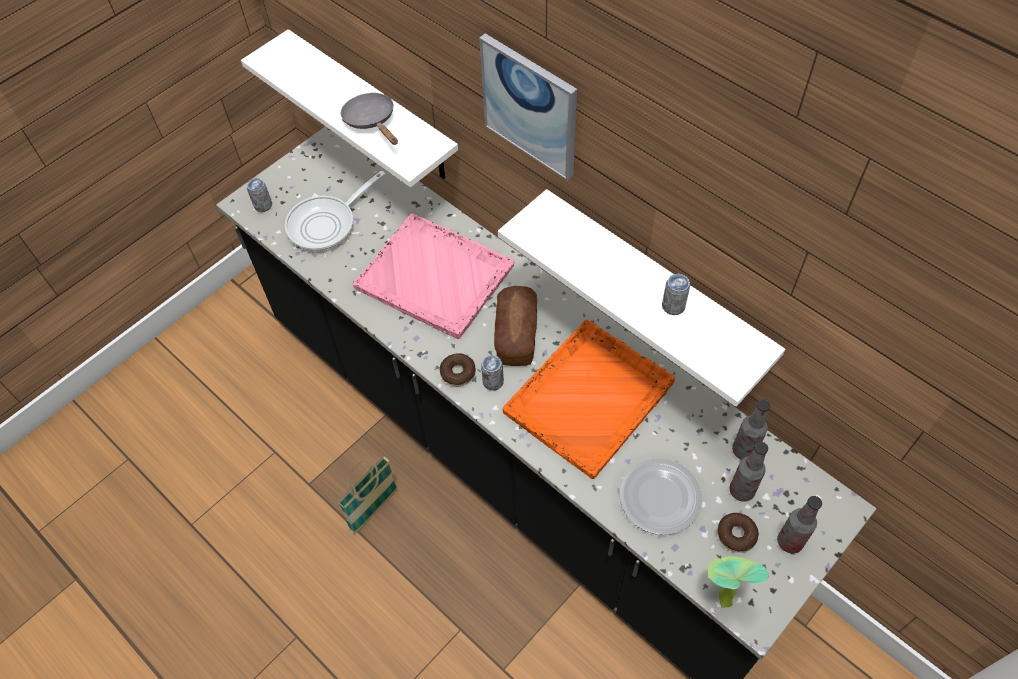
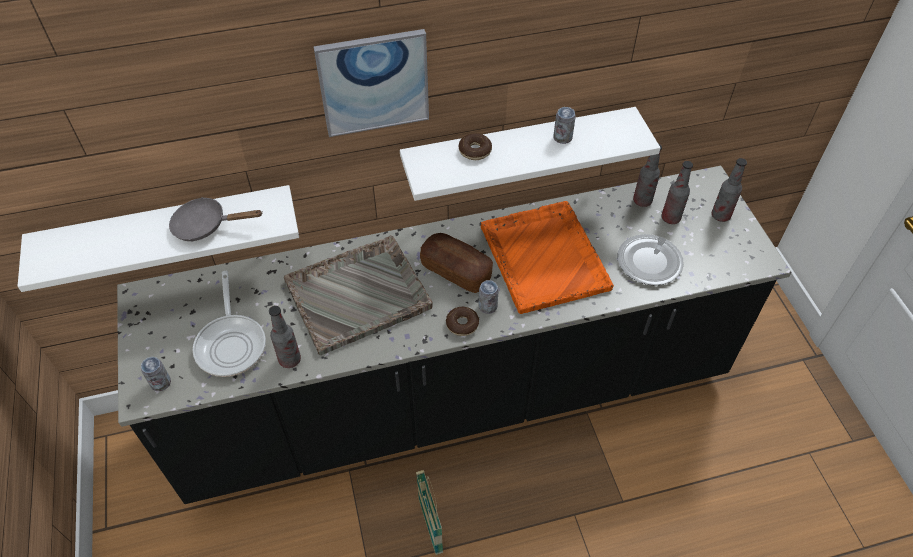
camera: 60 degrees left, 5 degrees down
(336, 271) = (290, 359): none -> bottle
(435, 277) = (359, 294): pink tray -> grey tray
(720, 597) = (740, 270): potted plant -> none
(736, 535) = (700, 238): donut -> donut (475, 151)

